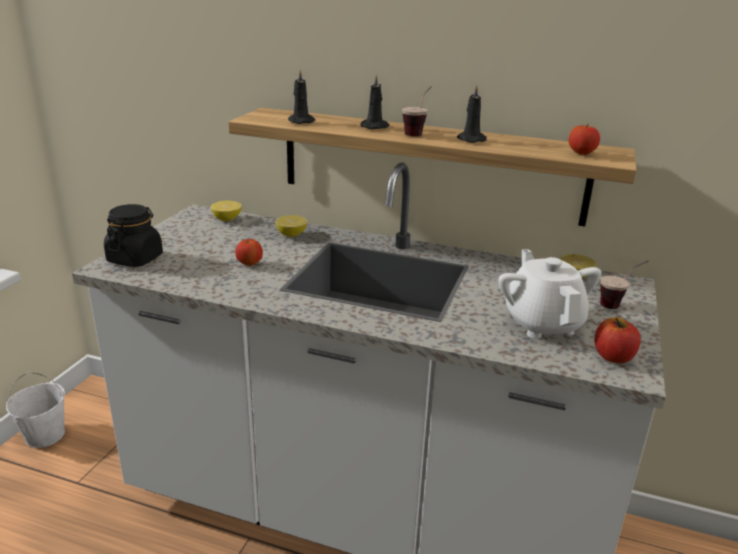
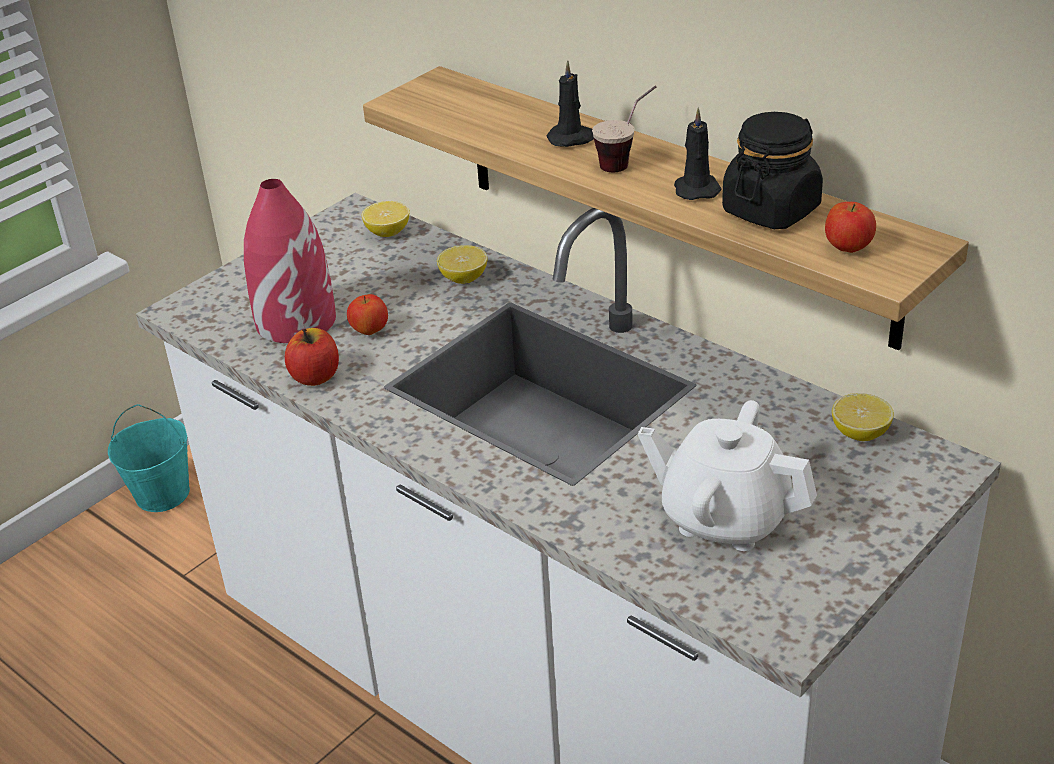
camera: 25 degrees right, 10 degrees up
(45, 435) = (162, 494): white bucket -> turquoise bucket
(135, 258) = (224, 298): black jar -> black jar (771, 210)
(194, 264) = (295, 321): none -> red vase
(300, 121) = (467, 113): black candle -> none
(542, 323) = (724, 518): white teapot -> white teapot turned 75 degrees counterclockwise
(613, 357) = (783, 599): apple -> apple (315, 376)
(618, 303) = (885, 502): cup -> none

